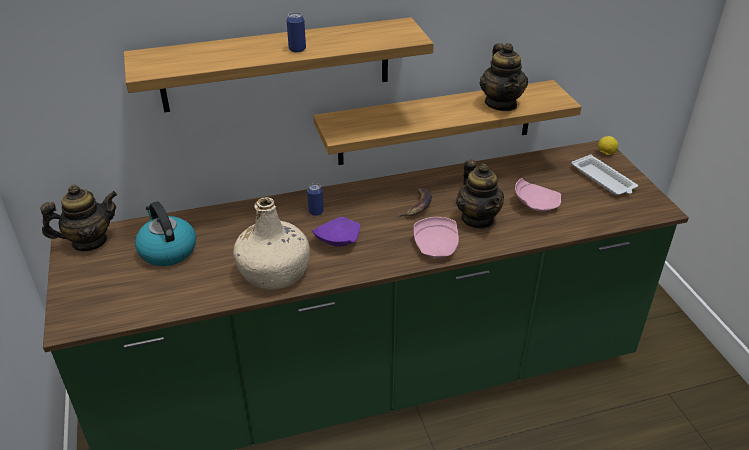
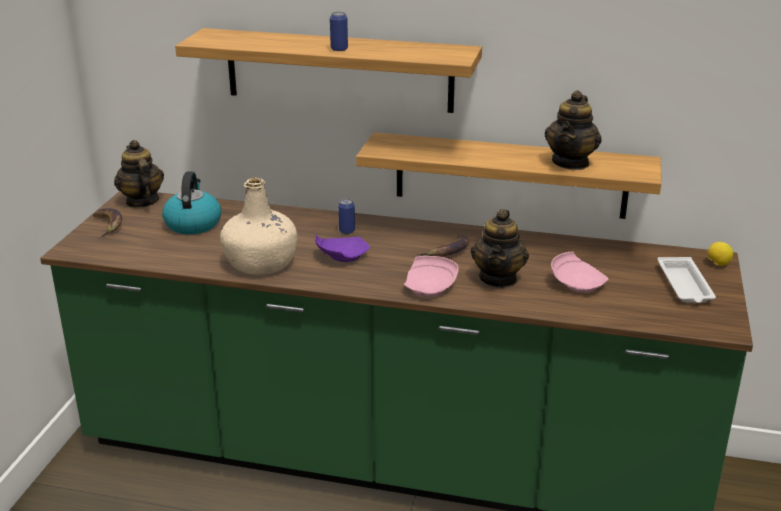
camera: 30 degrees right, 10 degrees down
(81, 282) = (108, 225): none -> banana
(89, 241) = (141, 201): teapot -> teapot turned 120 degrees counterclockwise

